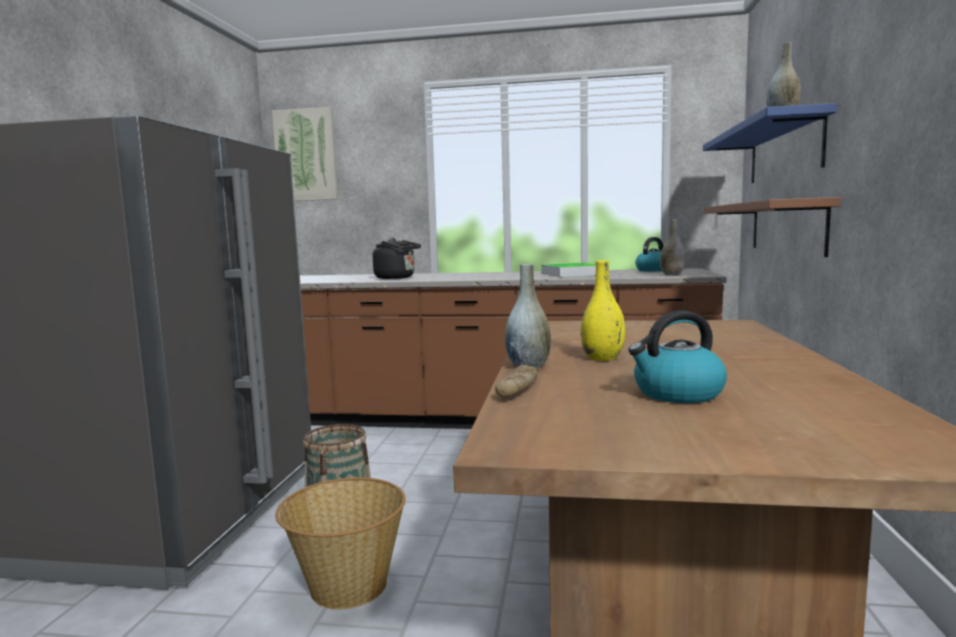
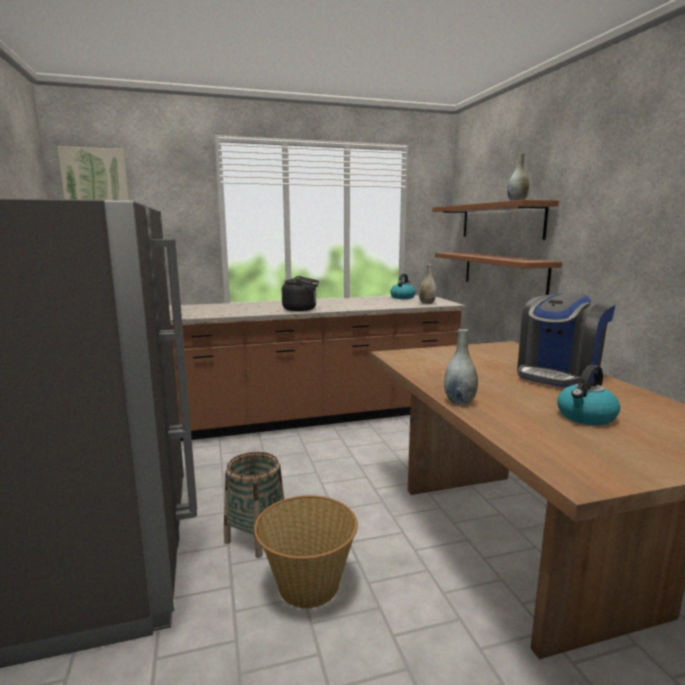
camera: 25 degrees left, 5 degrees up
(397, 278) = (215, 311): black kettle -> black kettle (302, 309)
(517, 389) = (492, 426): bread -> none
(572, 274) = (354, 303): tray -> none
(602, 358) = (491, 388): yellow vase -> none
(742, 353) = (558, 374): none -> coffee machine
(783, 151) = (500, 221): blue shelf -> brown shelf

